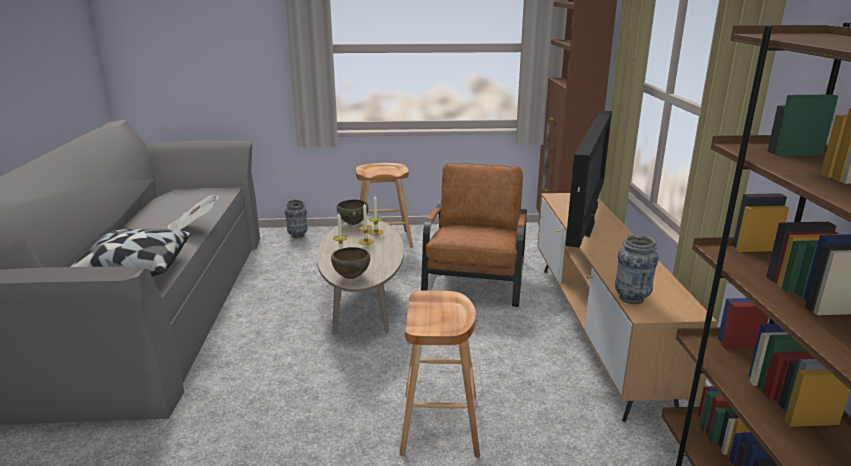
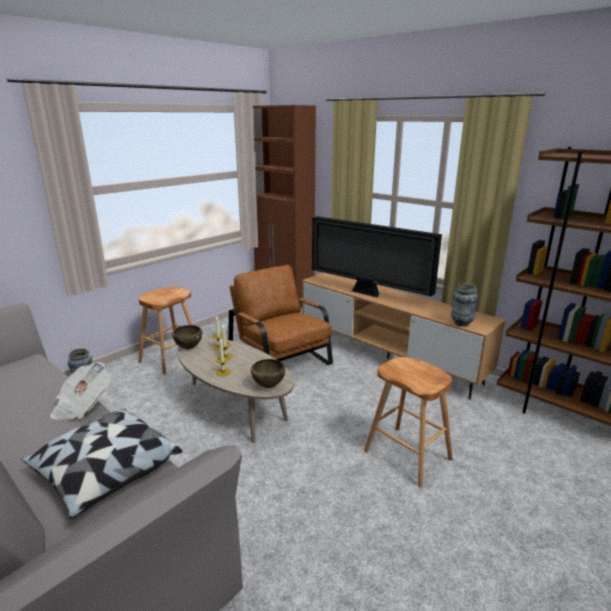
camera: 45 degrees left, 0 degrees up
(586, 228) = (367, 293): television -> television turned 150 degrees clockwise

